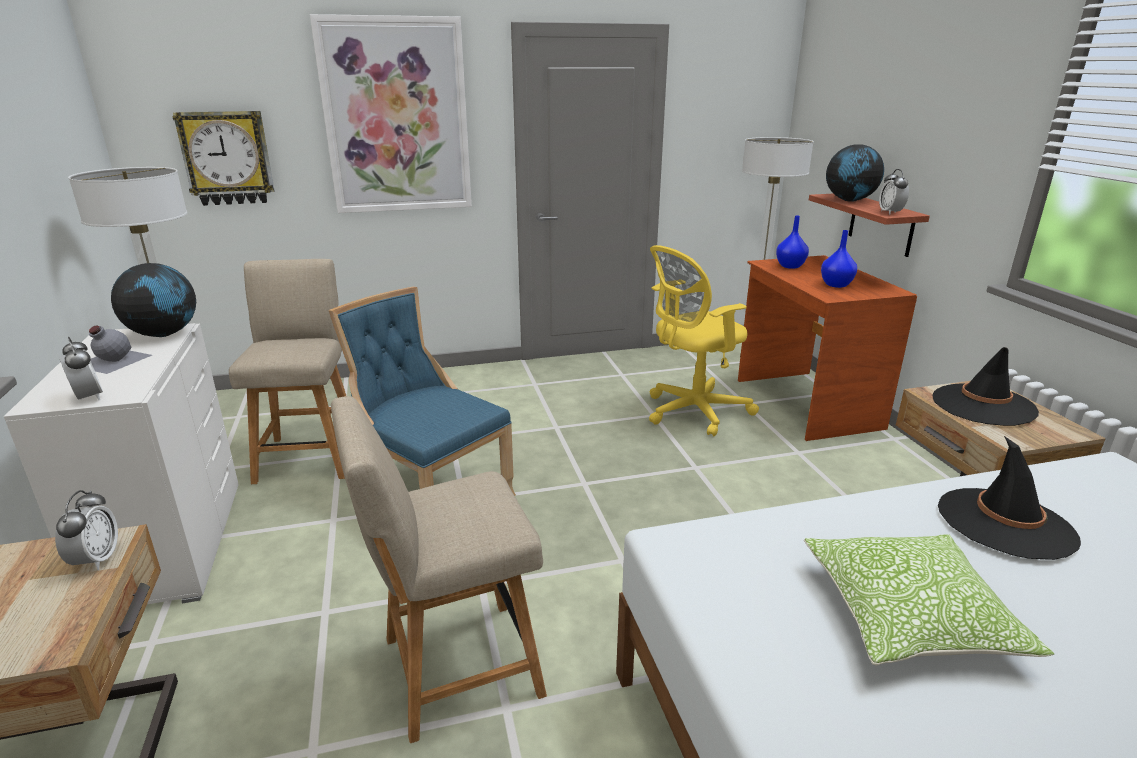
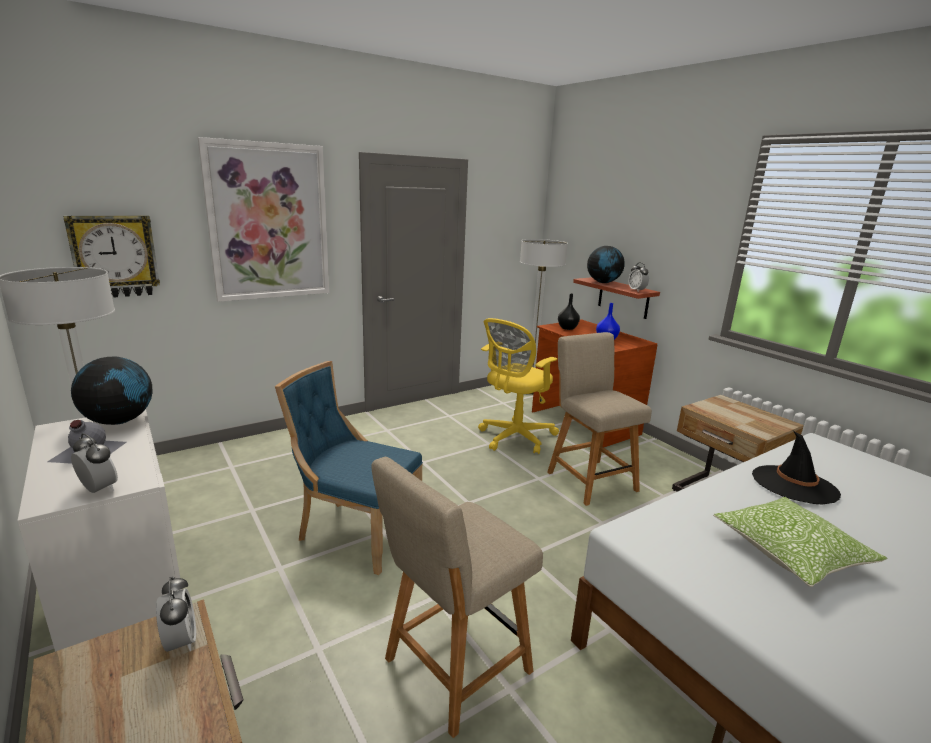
camera: 20 degrees left, 5 degrees down
(310, 455) = (224, 515): beige chair -> beige chair (589, 479)
(789, 266) = (567, 328): blue vase -> black vase
(983, 405) = (730, 412): black hat -> none

